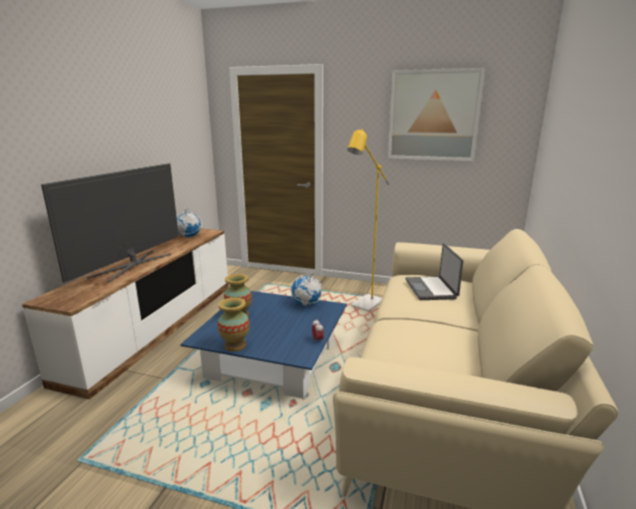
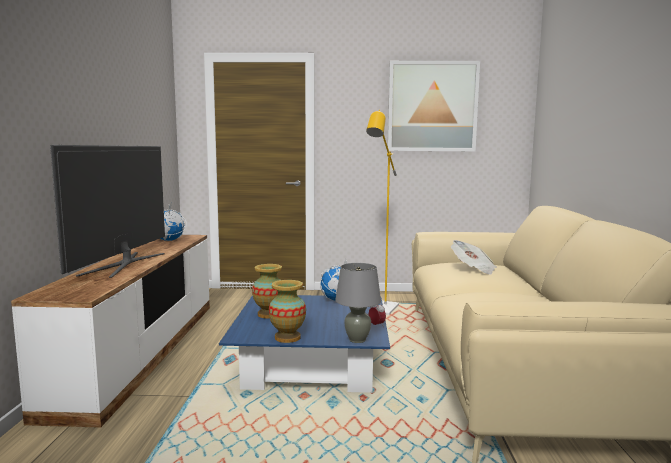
camera: 15 degrees left, 10 degrees down
(289, 356) = (357, 340): none -> grey table lamp
(431, 289) = (473, 269): laptop -> newspaper

